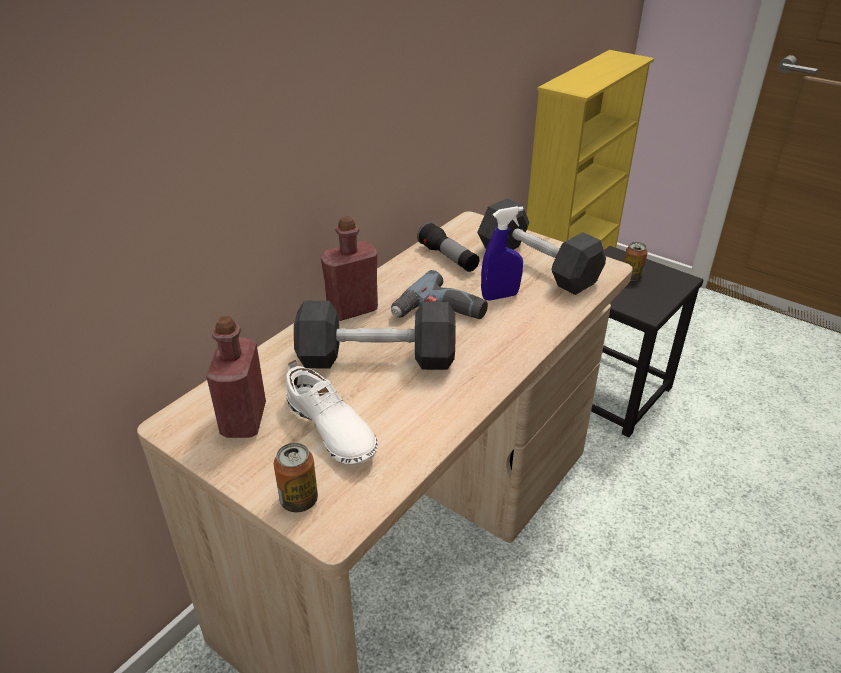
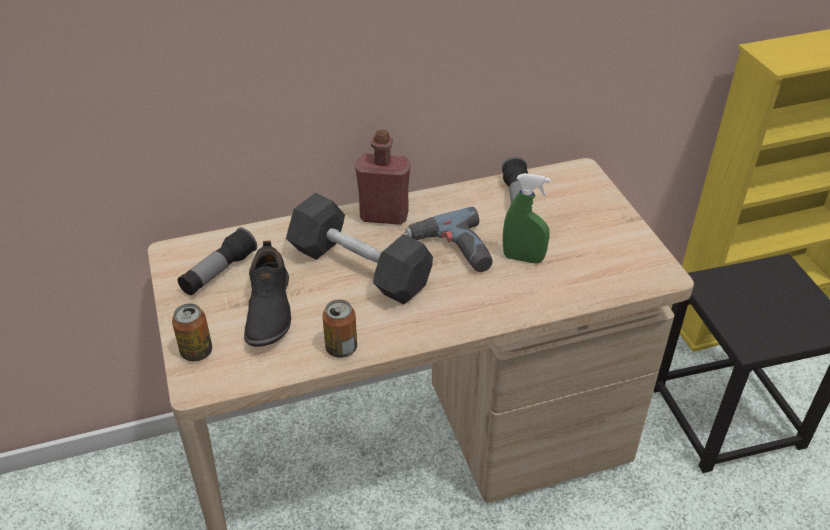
camera: 35 degrees right, 5 degrees up
(244, 420) = (219, 272): red bottle -> flashlight
(330, 429) = (268, 310): white shoe -> black shoe
(500, 296) = (523, 258): blue spray bottle -> green spray bottle
(537, 265) = (594, 243): black dumbbell -> none
(631, 277) = (774, 299): can -> can (341, 348)

